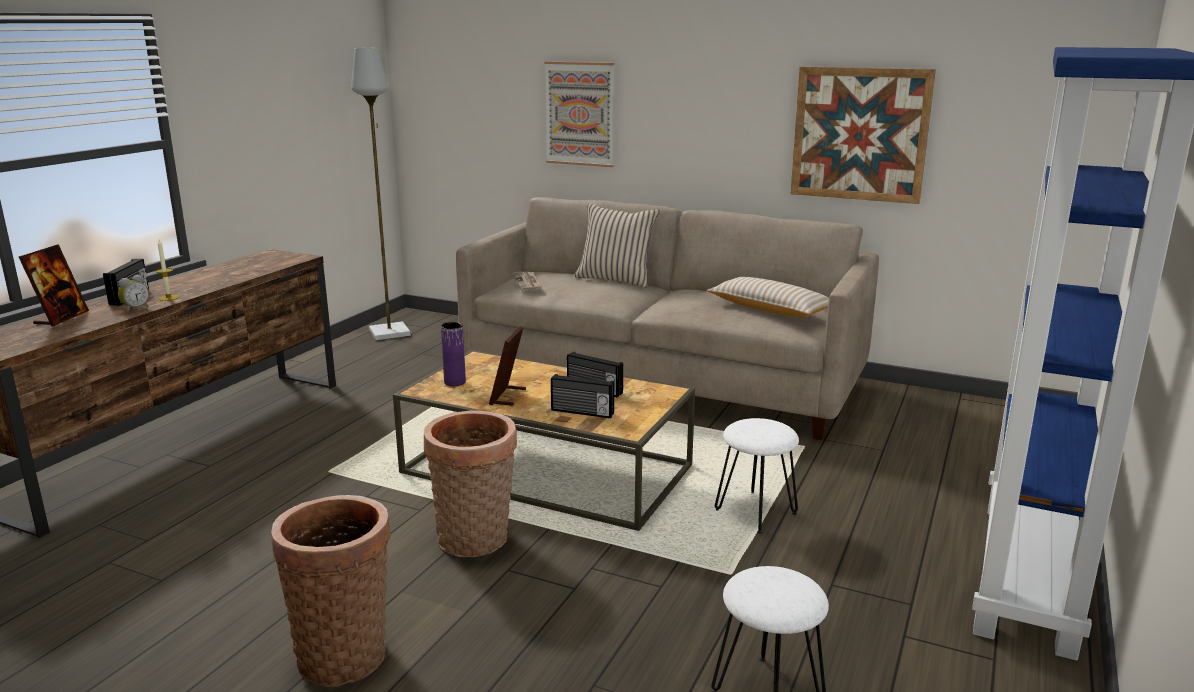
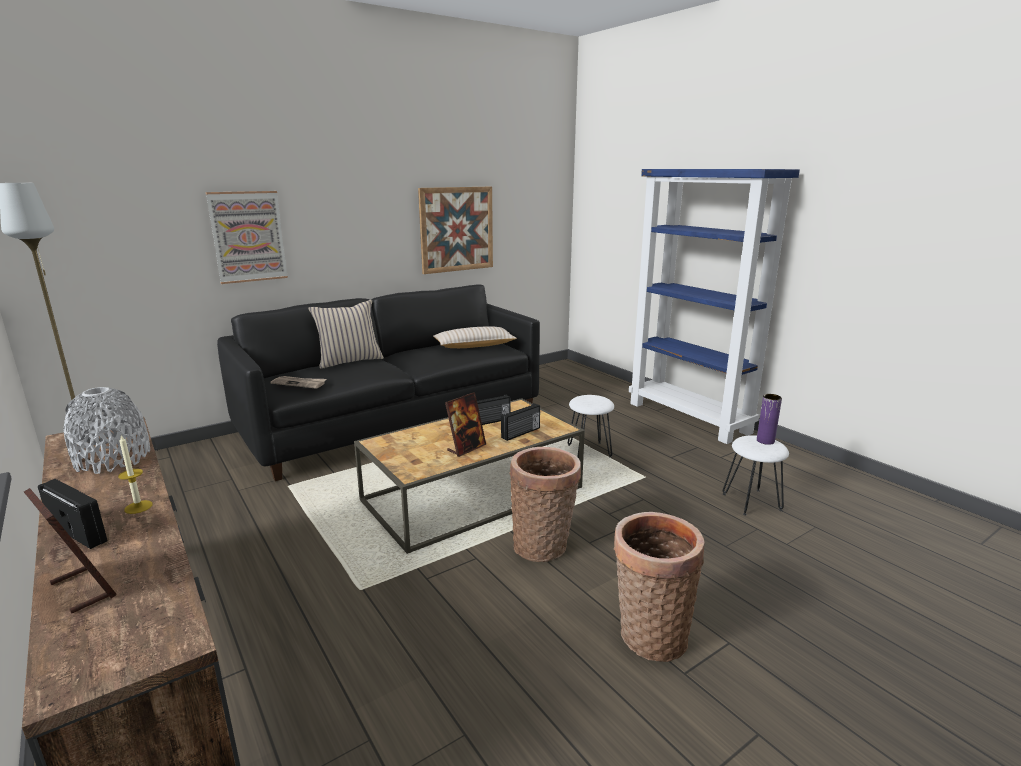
camera: 60 degrees left, 0 degrees up
(135, 309) = (145, 531): alarm clock -> none
(240, 272) = (113, 459): none -> grey vase
(455, 382) = (413, 459): purple vase -> purple vase (765, 441)
(508, 397) = (466, 448): picture frame -> picture frame turned 90 degrees counterclockwise
(661, 378) = (394, 422): beige sofa -> black sofa

